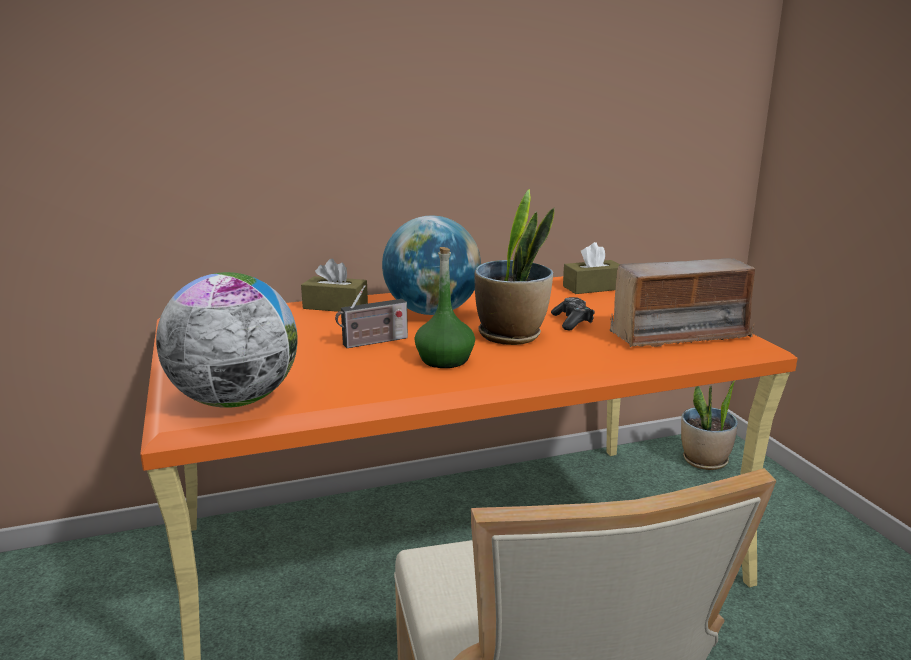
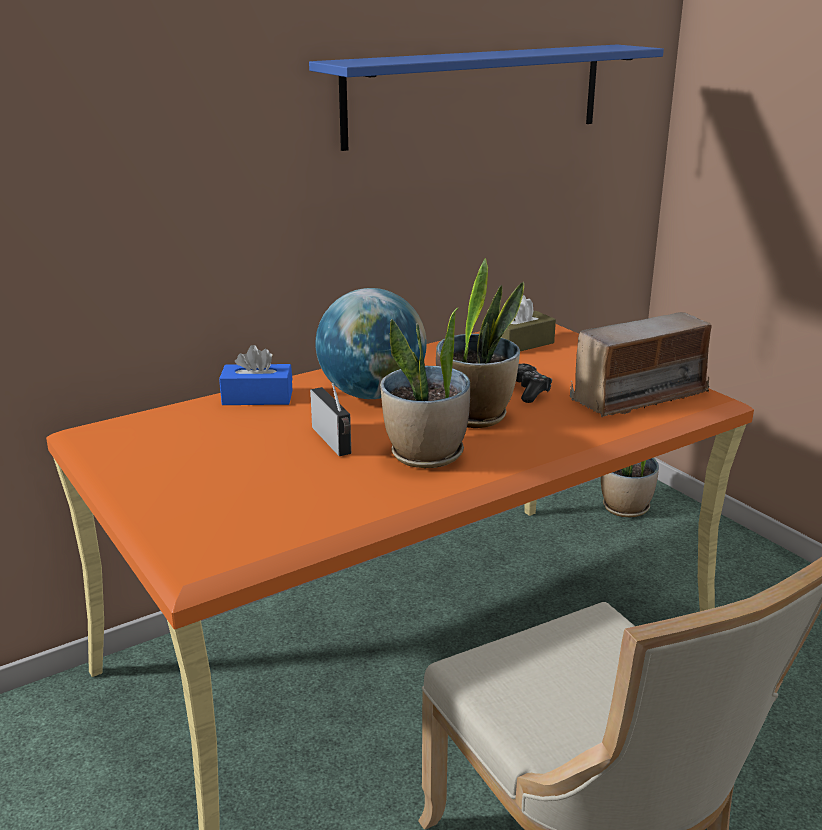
camera: 15 degrees left, 5 degrees up
(235, 400) = (237, 535): globe -> none
(335, 306) = (257, 397): brown tissue box -> blue tissue box
(372, 342) = (333, 441): radio -> radio turned 75 degrees counterclockwise
(445, 360) = (426, 455): green bottle -> potted plant
(566, 62) = (476, 94): none -> blue shelf

